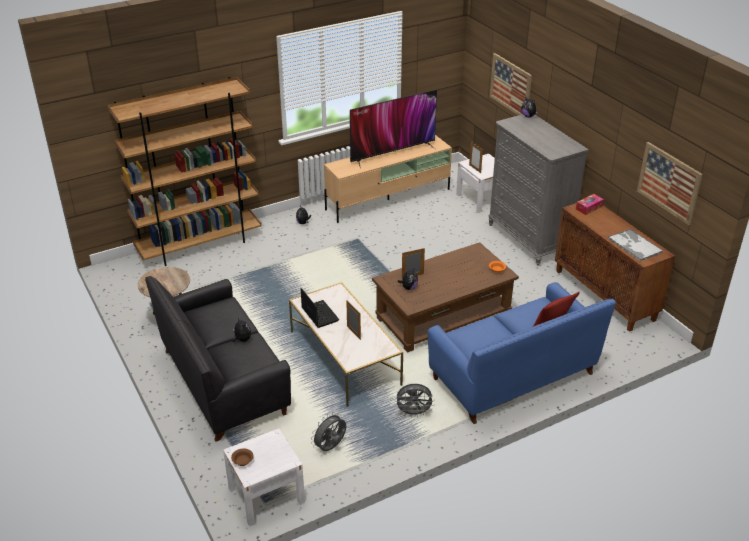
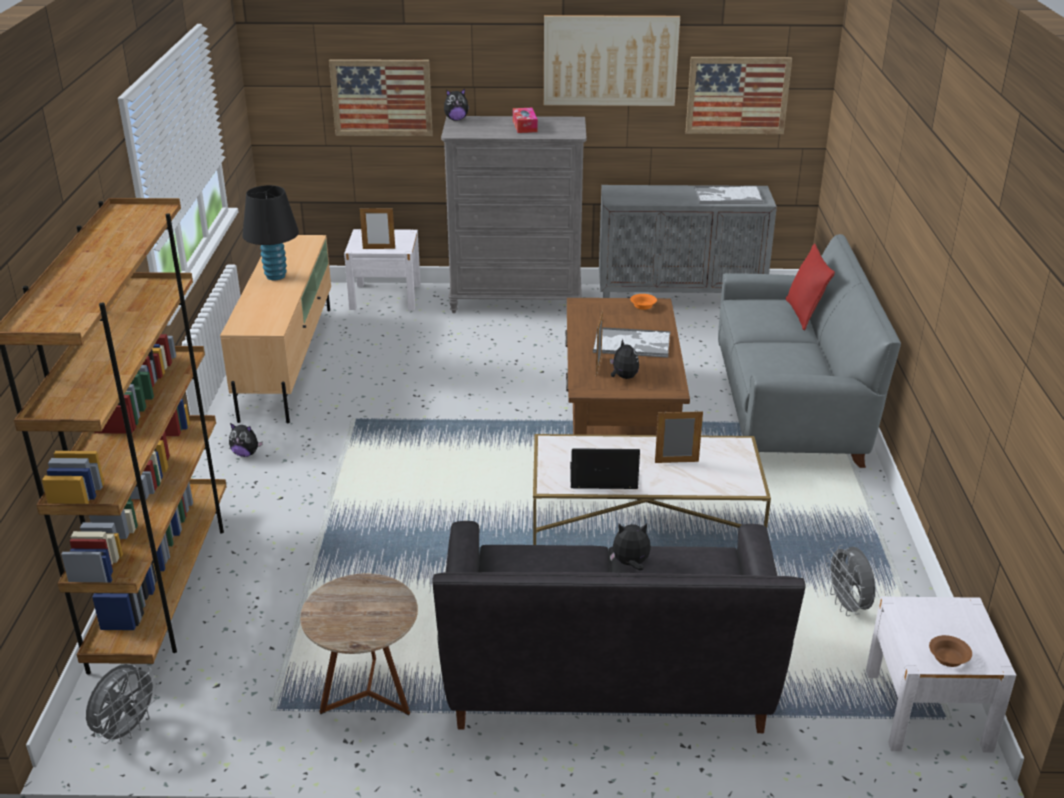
camera: 60 degrees left, 5 degrees down
(392, 153) = (275, 276): television -> black table lamp
(414, 413) = (814, 506): grey fan -> grey fan (127, 730)
(448, 279) = (632, 343): none -> tray
(513, 376) = (789, 407): blue sofa -> grey sofa
(589, 208) = (622, 193): tissue box -> tissue box (525, 126)
(605, 295) = (680, 297): brown cabinet -> grey cabinet
(608, 121) = (610, 60): none -> picture

